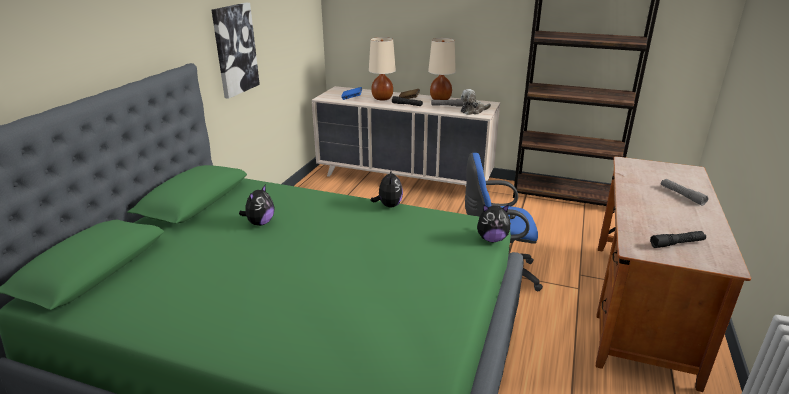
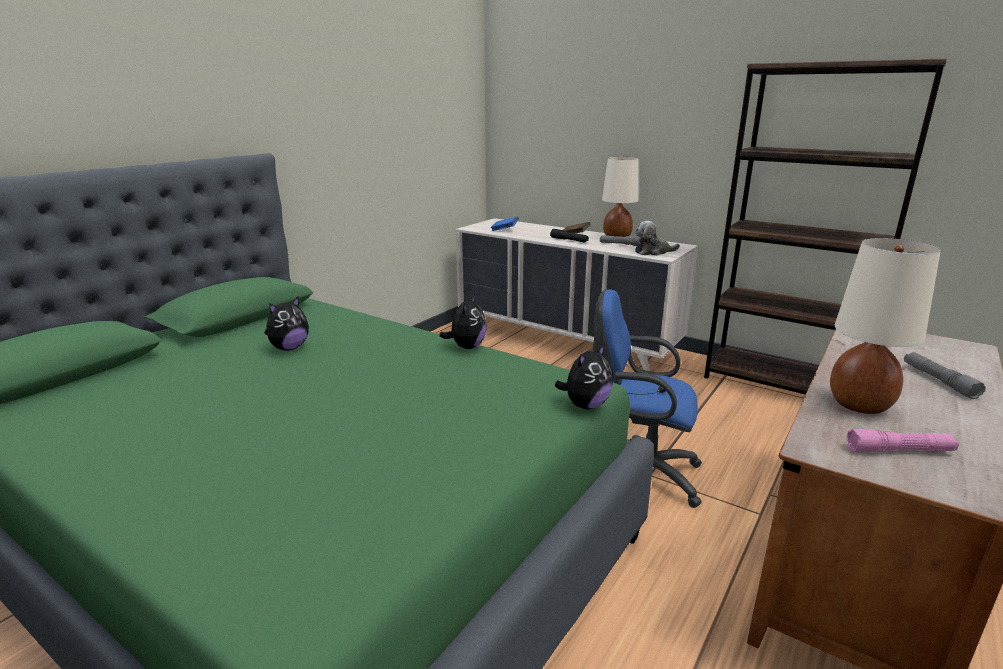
camera: 15 degrees right, 5 degrees down
(235, 49) = (345, 151): picture -> none
(382, 99) = (542, 233): beige table lamp -> beige table lamp (859, 405)
(492, 239) = (585, 405): plush toy -> plush toy turned 60 degrees counterclockwise
(677, 243) = (899, 450): black flashlight -> pink flashlight

